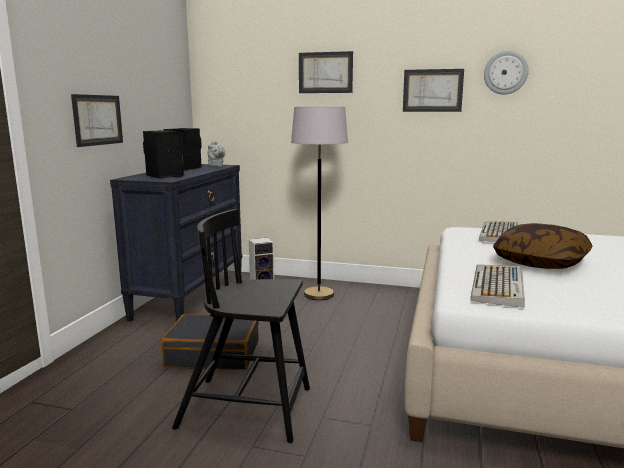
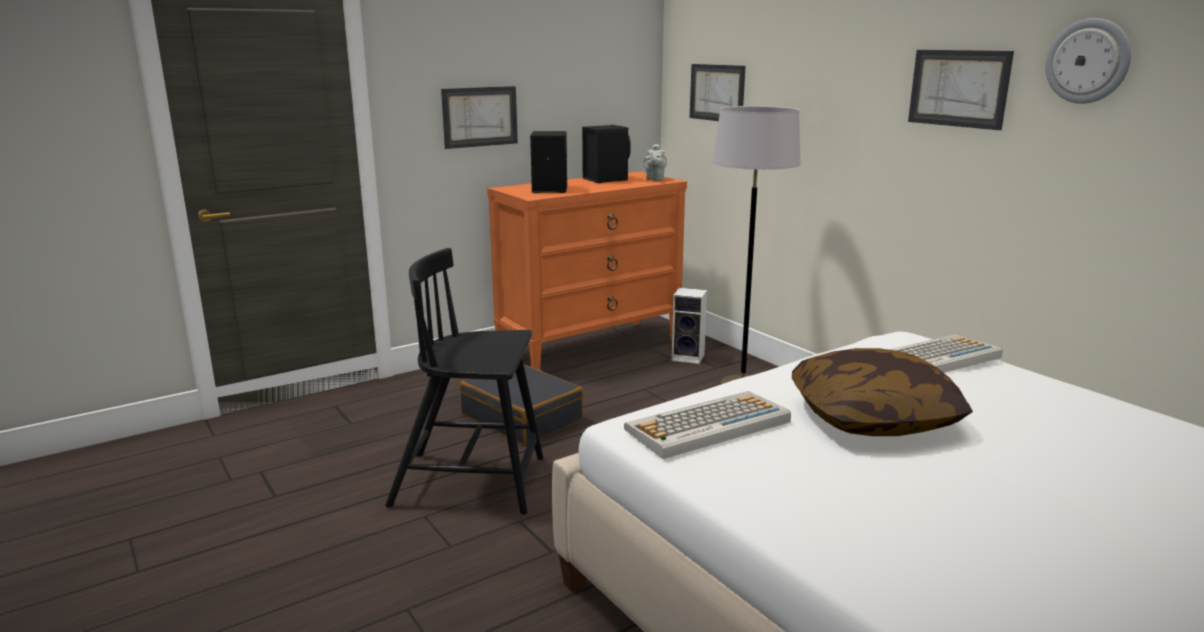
camera: 40 degrees right, 5 degrees up
(189, 298) = (590, 348): black dresser -> orange dresser
(248, 408) = (472, 482): black chair -> black chair turned 45 degrees counterclockwise
(325, 72) = (810, 50): picture -> picture (717, 93)

